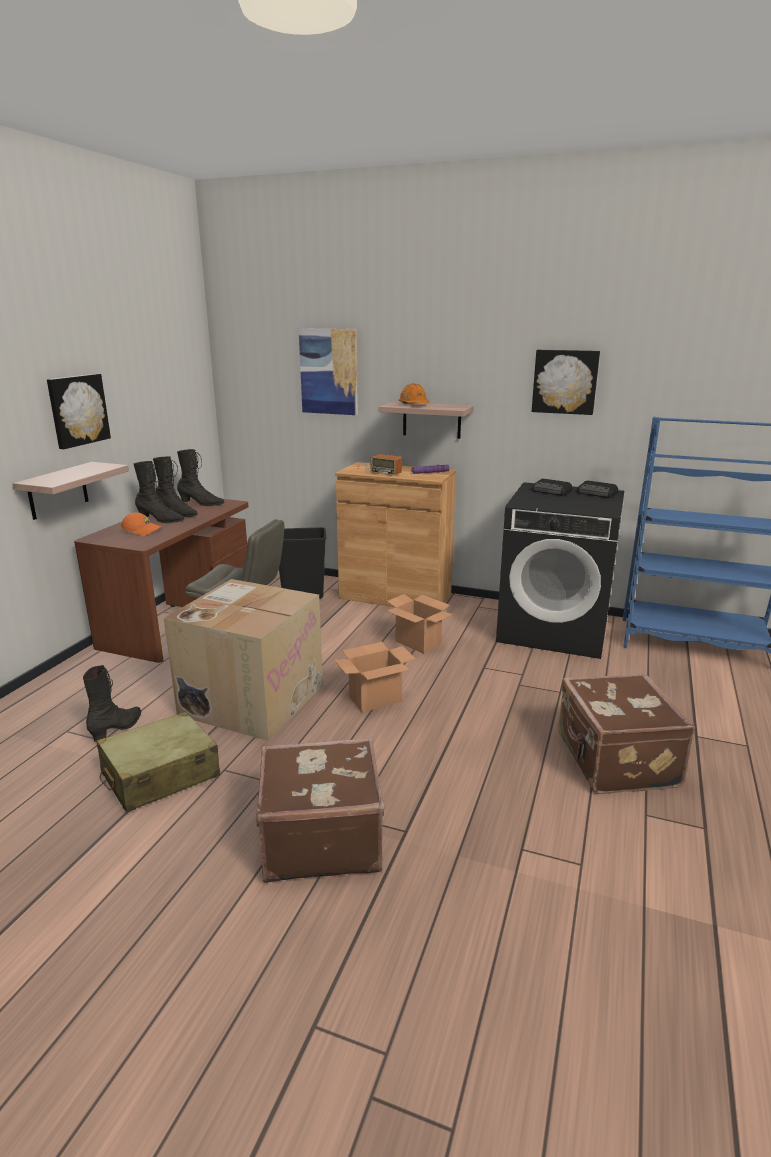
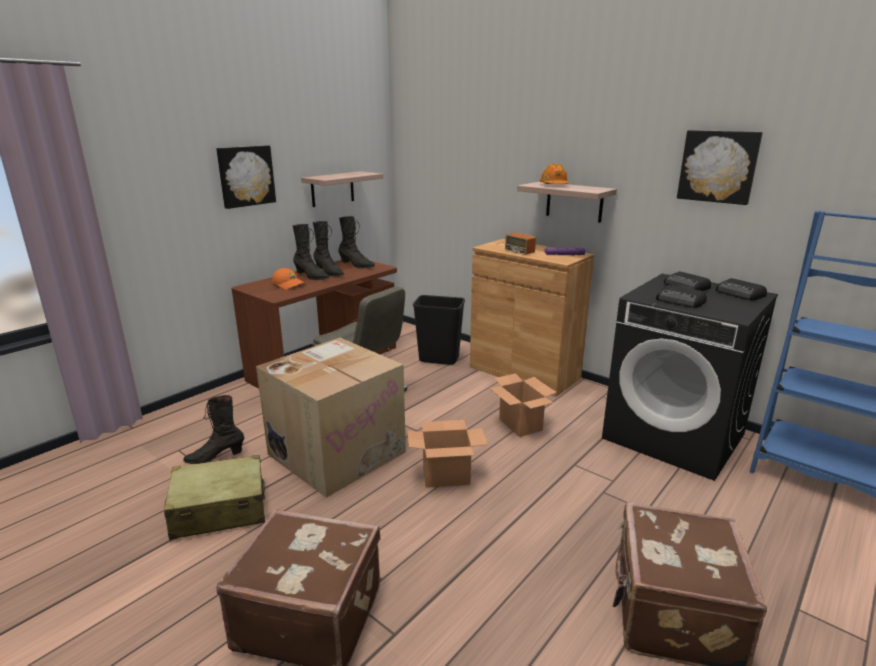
camera: 20 degrees right, 0 degrees up
(58, 491) = (221, 243): shelf -> shelf (332, 189)
(117, 729) = (215, 457): black boot -> black boot turned 150 degrees counterclockwise
(329, 371) = (484, 151): picture -> none
(556, 504) = (680, 301): none -> radio

